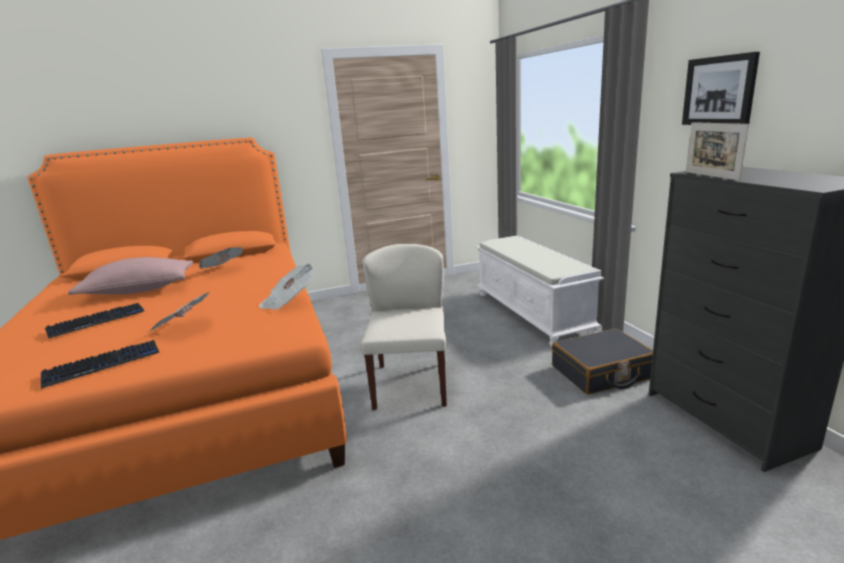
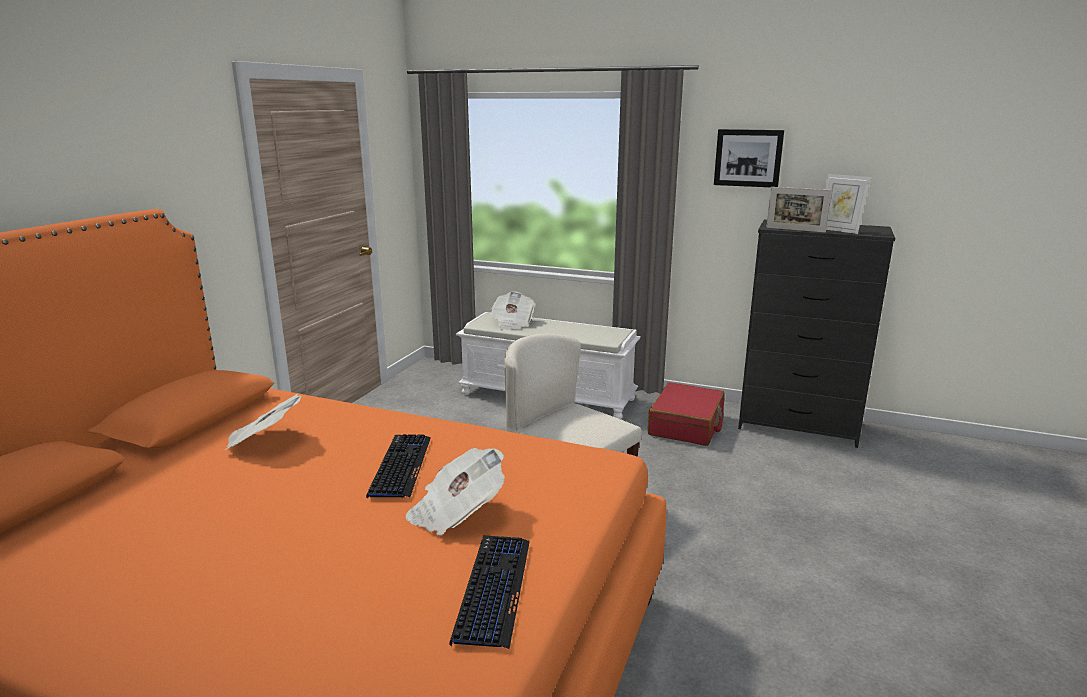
camera: 50 degrees left, 0 degrees up
(97, 321) = (289, 570): keyboard -> keyboard (401, 466)
(139, 290) = (196, 515): pink pillow -> none
(289, 302) = (500, 438): newspaper -> newspaper (512, 323)
(602, 372) = (686, 425): black suitcase -> red suitcase
(770, 179) = (838, 230): none -> picture frame

